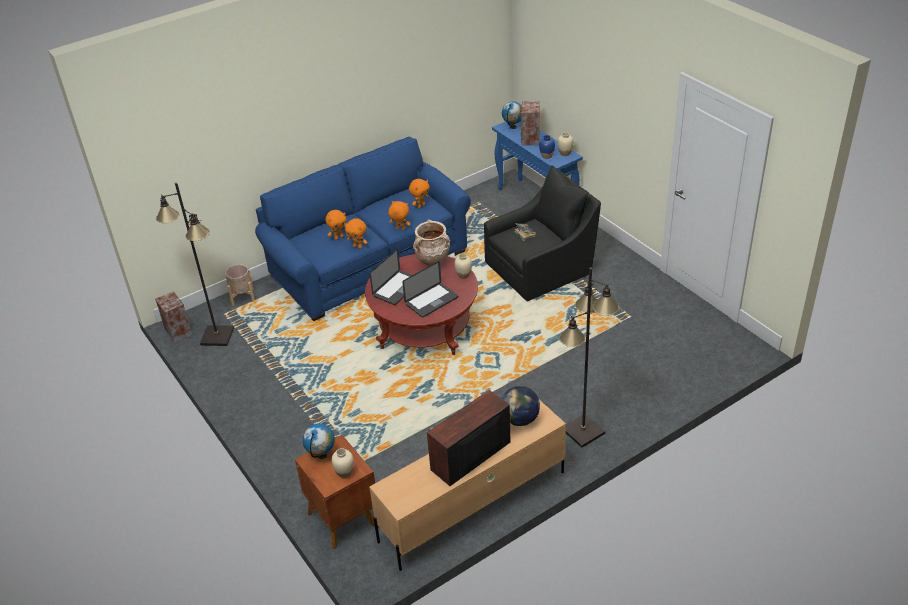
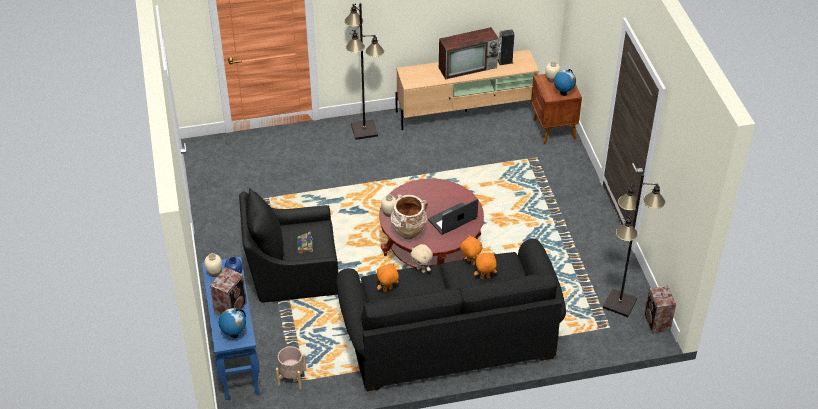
camera: 160 degrees left, 5 degrees up
(242, 297) = (588, 342): beige planter -> beige planter (292, 377)
(369, 264) = (449, 337): blue sofa -> black sofa
(400, 229) = (421, 270): orange plush toy -> beige plush toy
(423, 485) = (505, 61): none -> speaker
(431, 301) = (429, 198): laptop -> none
(520, 419) = (423, 78): globe -> none

